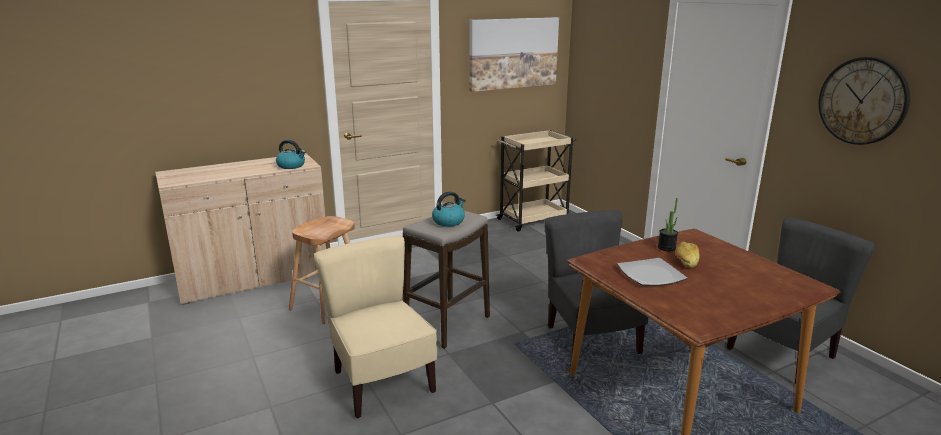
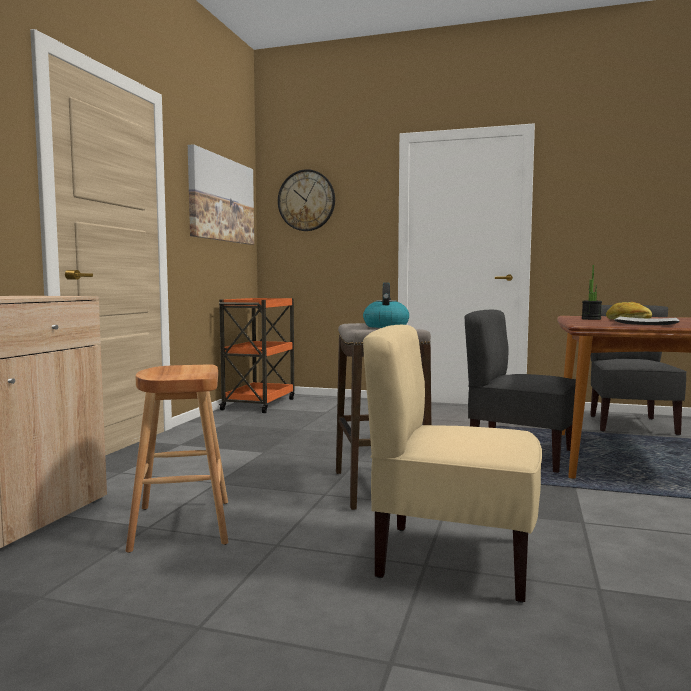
camera: 45 degrees left, 15 degrees down
(291, 166) = (44, 296): kettle -> none
(533, 219) = (259, 404): beige cart -> orange cart
(863, 101) = (616, 201): wall clock -> wall clock (306, 200)

